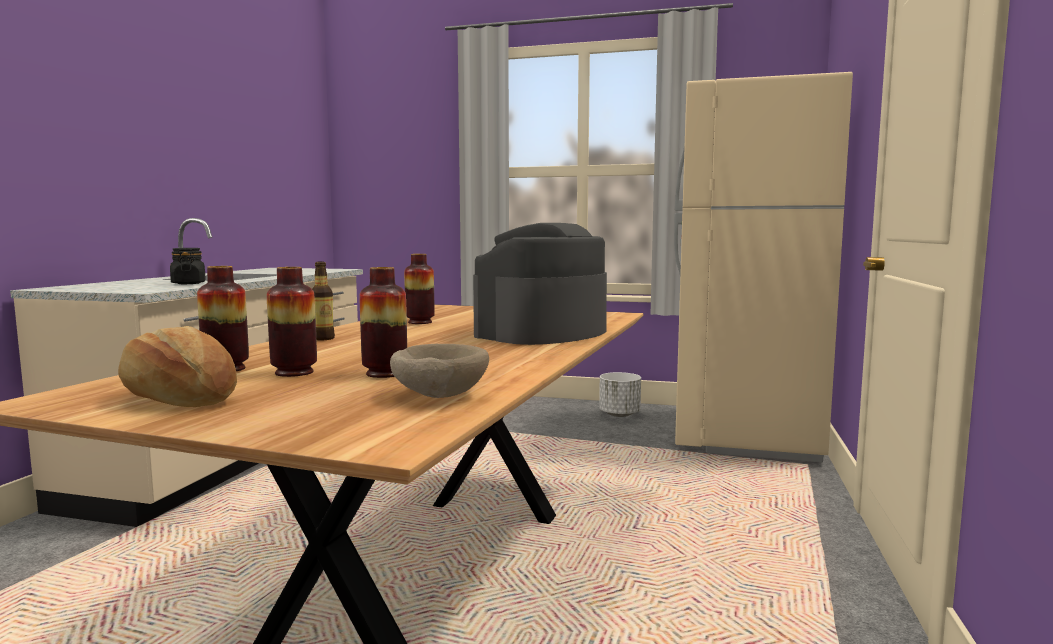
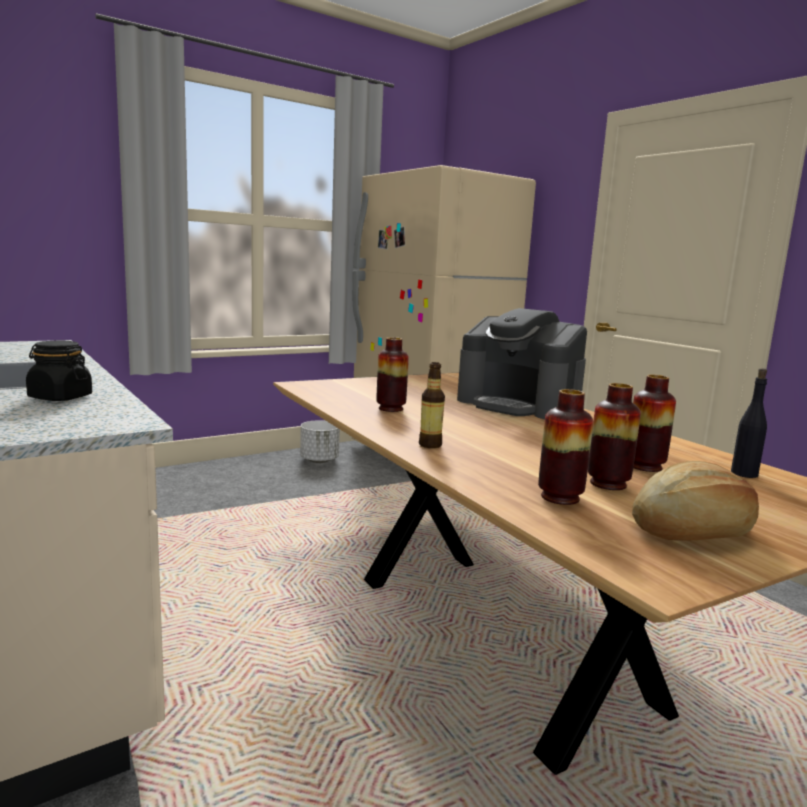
camera: 50 degrees left, 5 degrees up
(438, 396) = (744, 474): beige bowl -> black bottle
(542, 333) = (519, 405): coffee machine -> coffee machine turned 45 degrees counterclockwise

